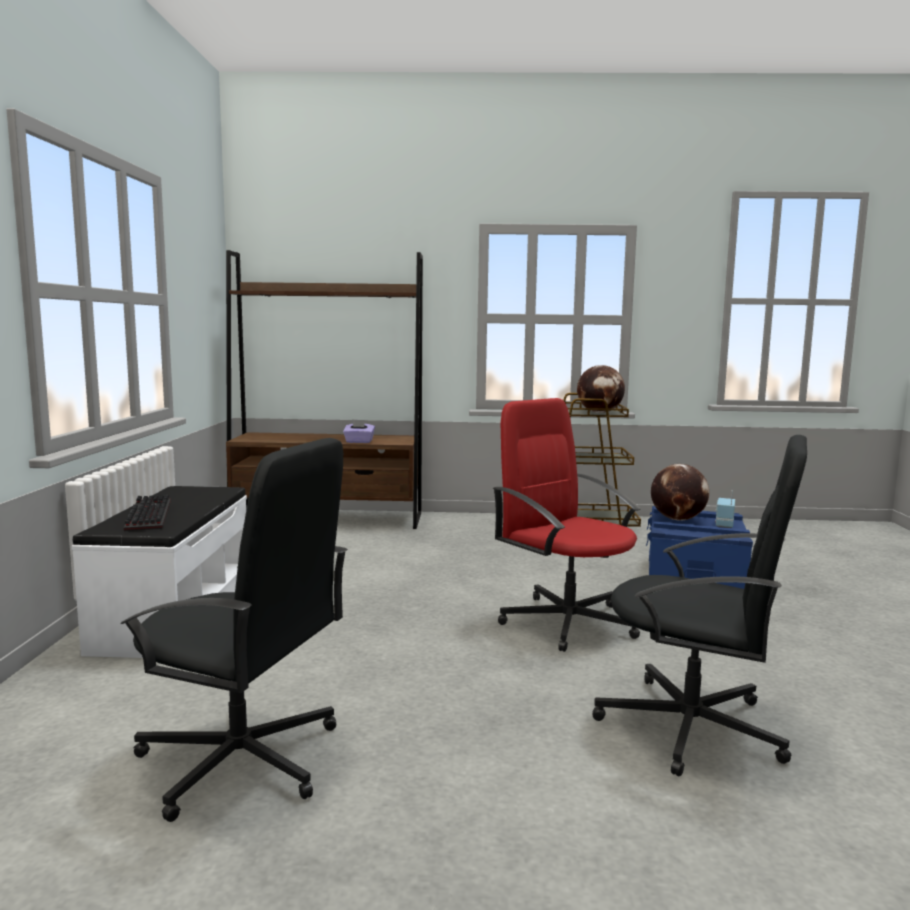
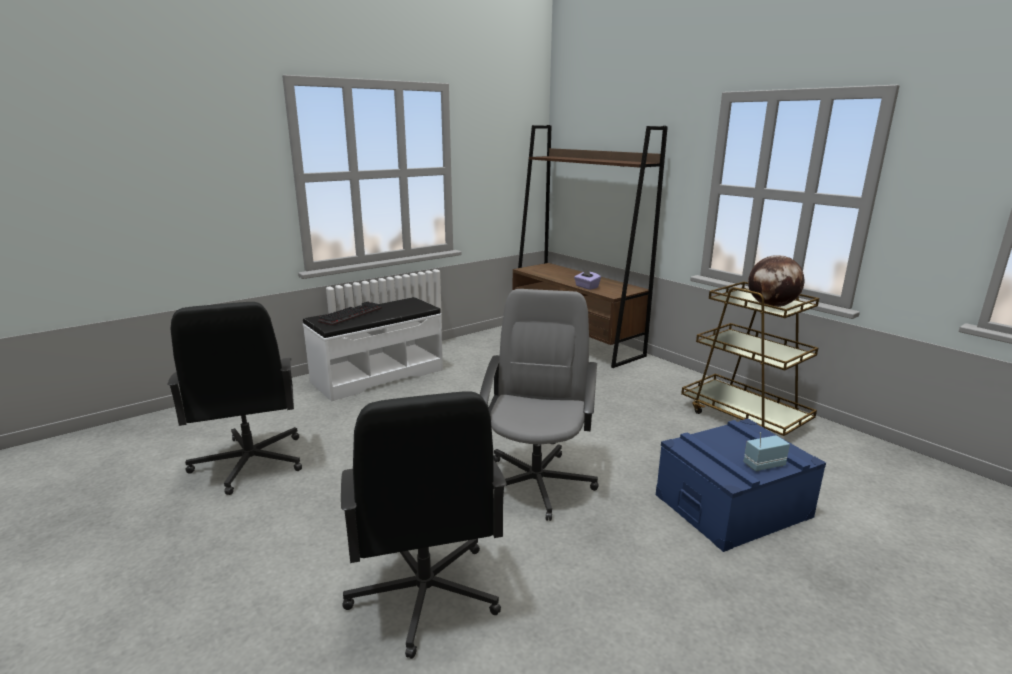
camera: 50 degrees right, 10 degrees up
(567, 621) = (537, 482): red office chair -> grey office chair
(677, 519) = (728, 440): globe -> none

